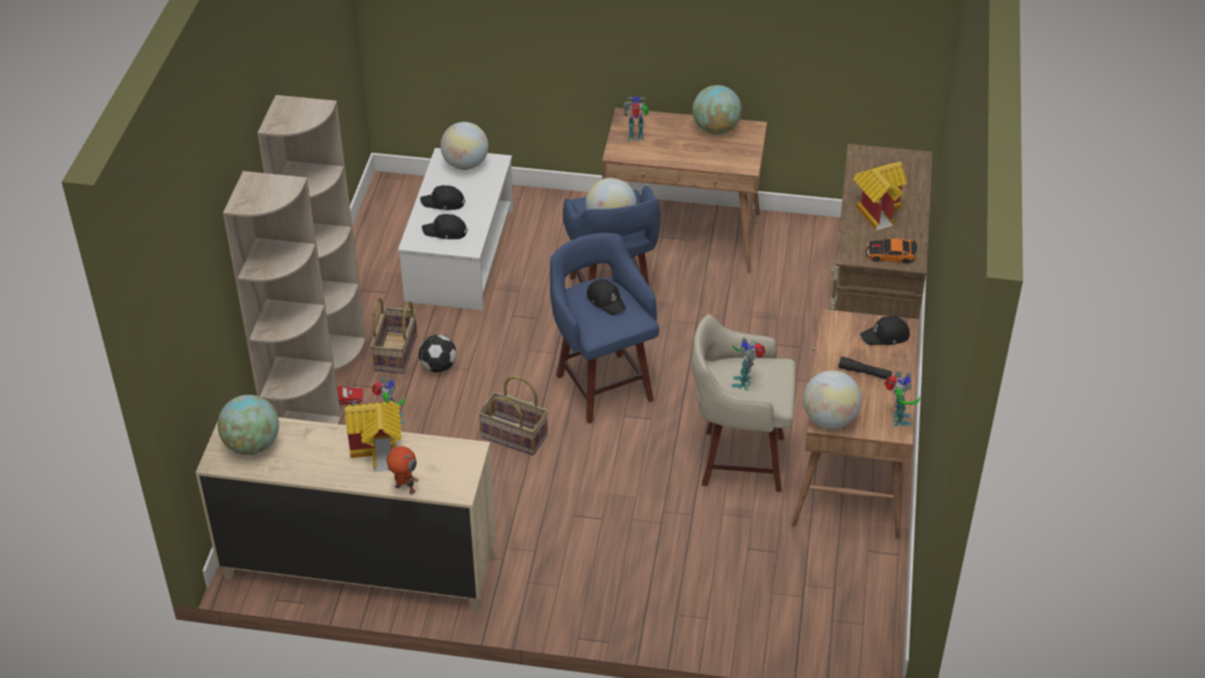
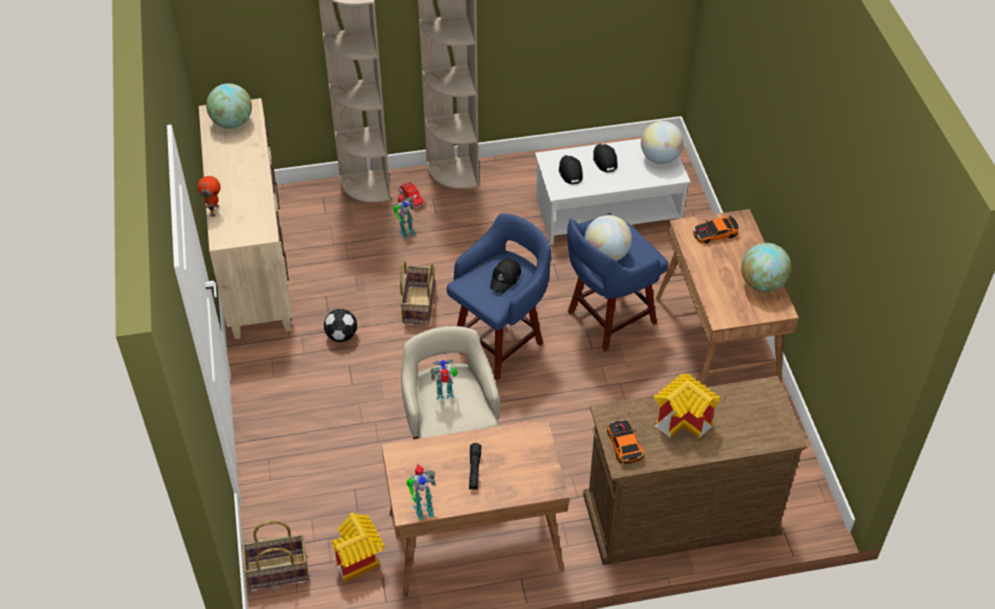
camera: 70 degrees right, 5 degrees up
(379, 451) = (247, 186): toy house -> toy house (360, 561)
(397, 353) = (477, 211): basket -> basket (278, 572)
(438, 367) = (473, 238): football -> football (341, 335)
(636, 137) = (715, 233): toy robot -> toy car
(829, 419) = (403, 457): globe -> none
(886, 336) = (531, 476): black cap -> none

